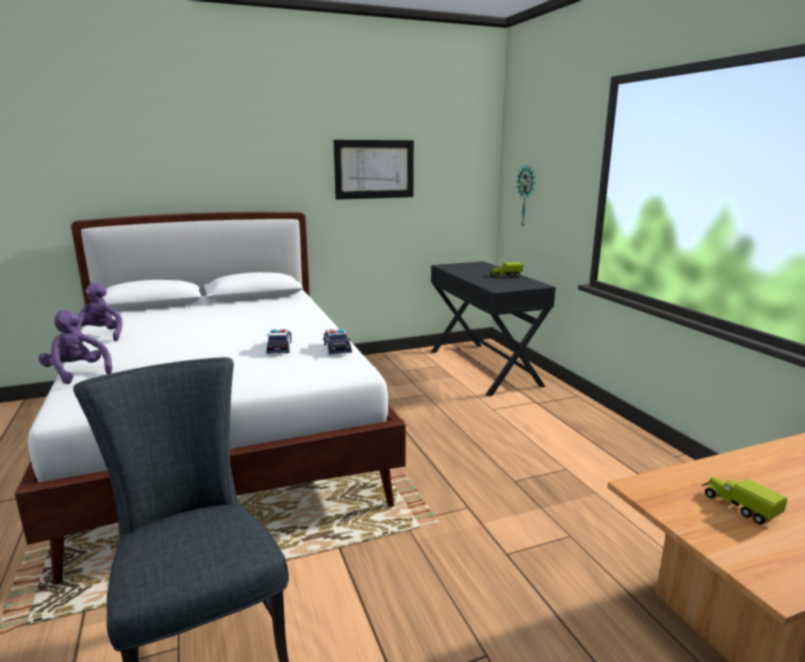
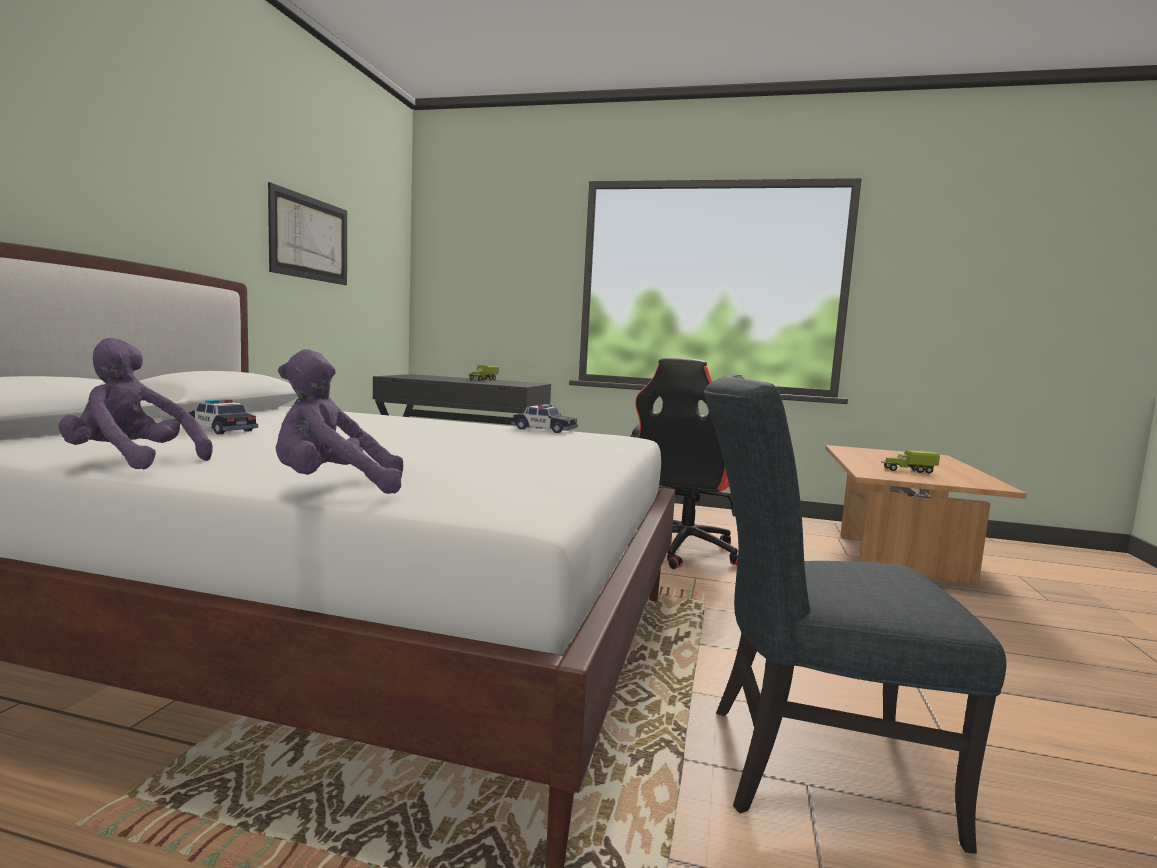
camera: 55 degrees left, 10 degrees down
(279, 347) = (489, 435): toy car -> toy car (219, 429)
(512, 485) = (682, 554): none -> black office chair
(526, 196) = (467, 296): wall clock -> none

